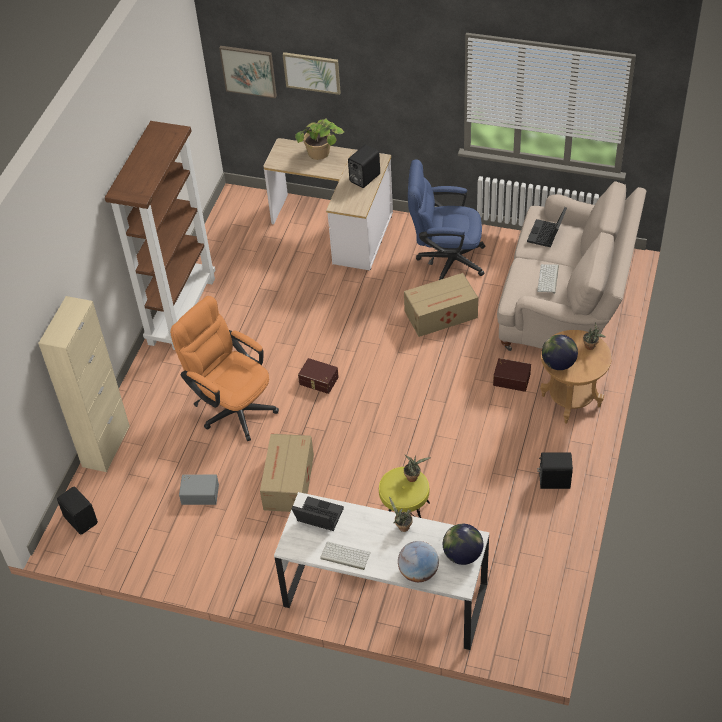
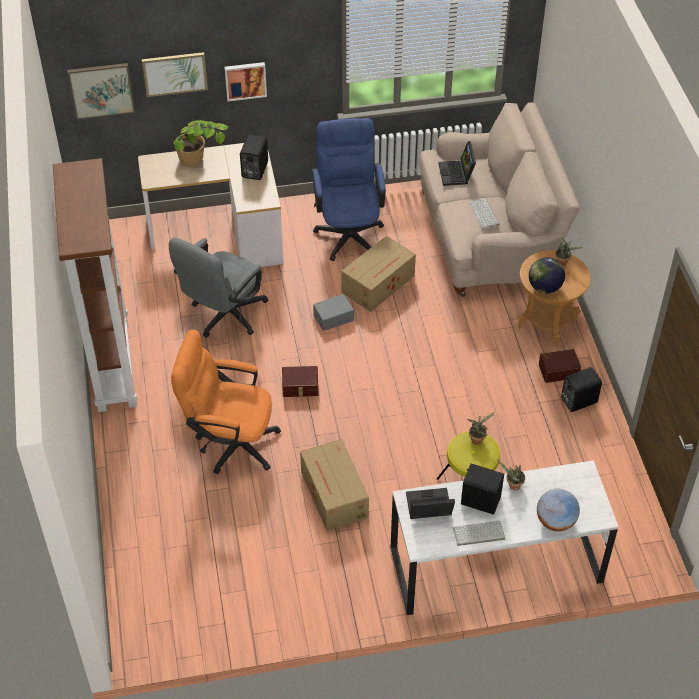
camera: 30 degrees left, 0 degrees up
(81, 519) = (143, 614): black speaker -> black speaker (480, 500)
(106, 446) = (120, 530): beige cabinet -> none
(200, 493) = (251, 539): grey storage box -> grey storage box (333, 317)
(293, 300) = (224, 317): none -> grey office chair
(374, 94) = (245, 80): none -> picture
(445, 259) = (349, 231): blue office chair -> blue office chair turned 105 degrees clockwise
(462, 554) = (583, 489): globe -> none
(511, 379) = (481, 321): brown storage box -> brown storage box (558, 370)

